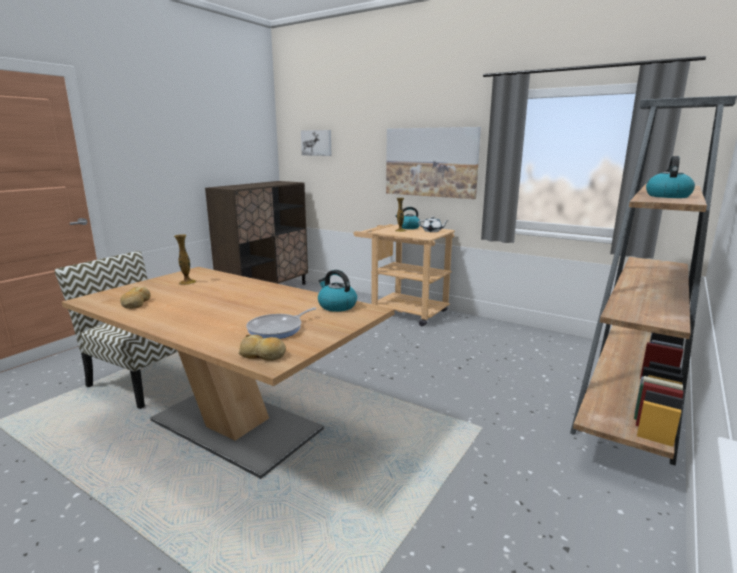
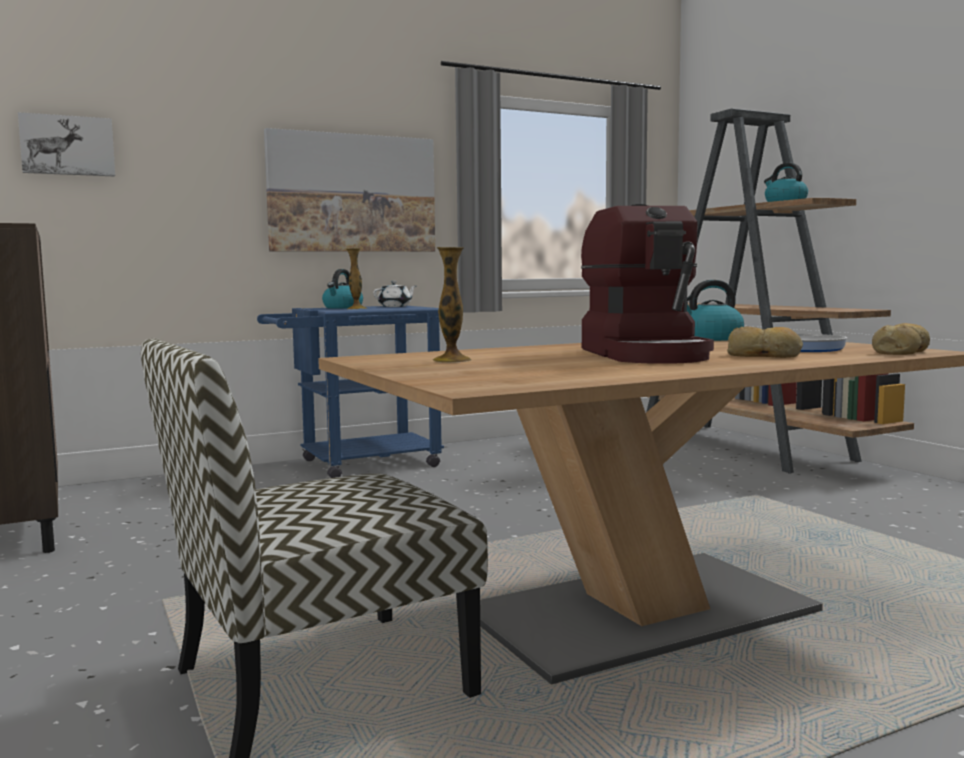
camera: 60 degrees left, 10 degrees down
(136, 303) = (567, 373): bread -> bread (764, 355)
(224, 305) = (646, 354): none -> coffee machine
(403, 311) = (357, 464): beige cart -> blue cart

